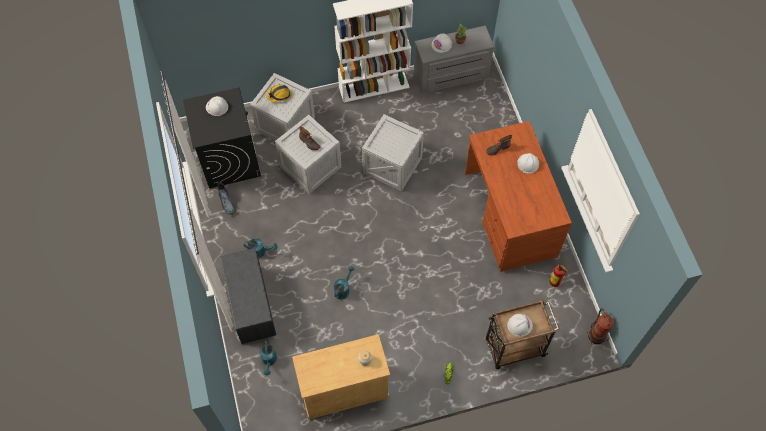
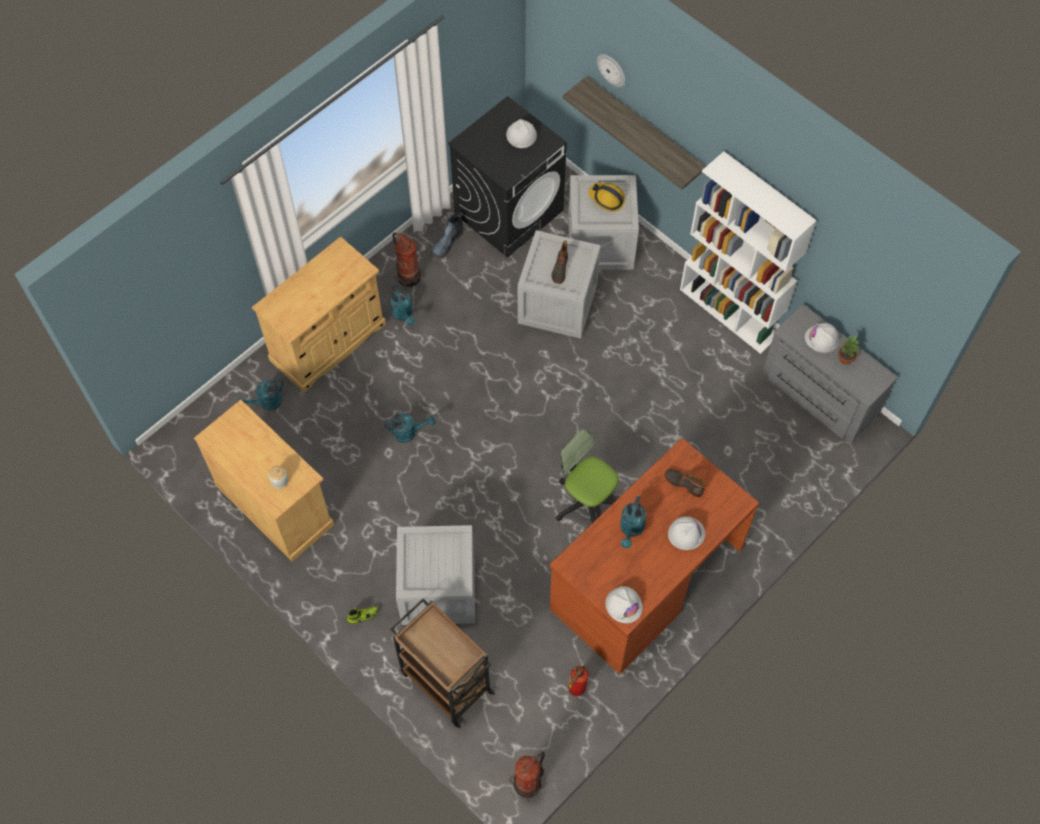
camera: 60 degrees right, 0 degrees up
(234, 26) = (612, 69): none -> wall clock
(235, 235) = (408, 276): none -> fire extinguisher
(250, 304) = (328, 342): grey bench -> beige cabinet
(270, 41) = (644, 129): none -> shelf
(393, 165) = (624, 397): crate -> crate (439, 590)
(446, 219) = (586, 501): none -> office chair
(510, 188) = (631, 530): none -> turquoise watering can
(519, 325) = (435, 643): white hard hat -> white hard hat (624, 605)

